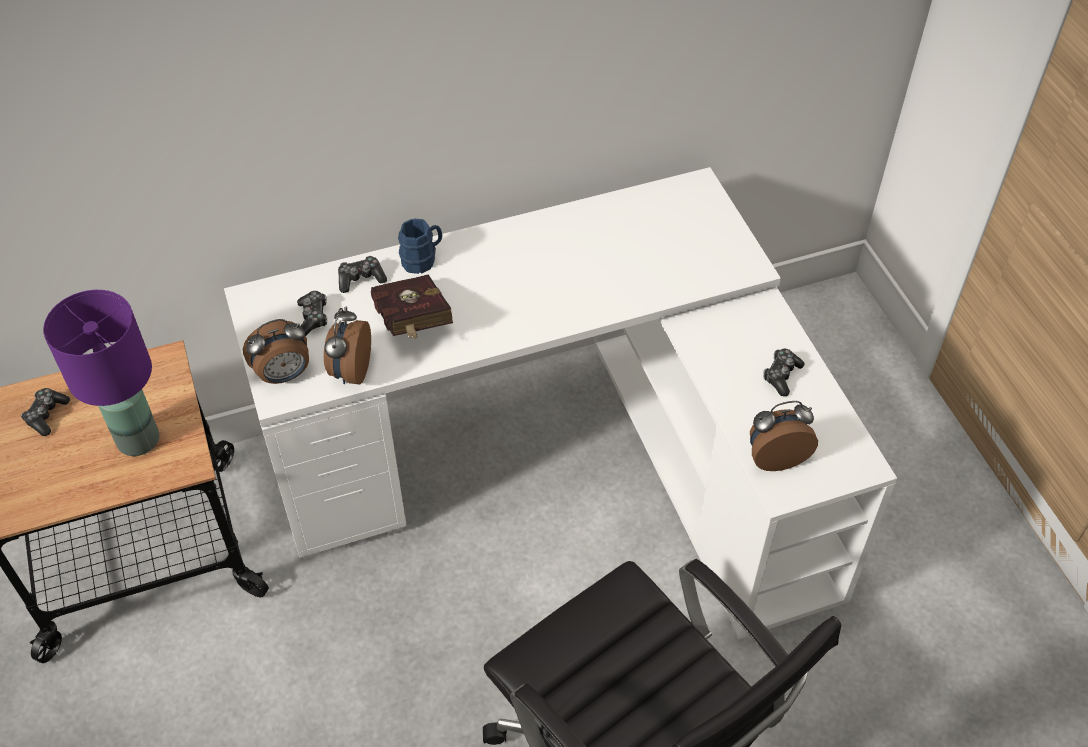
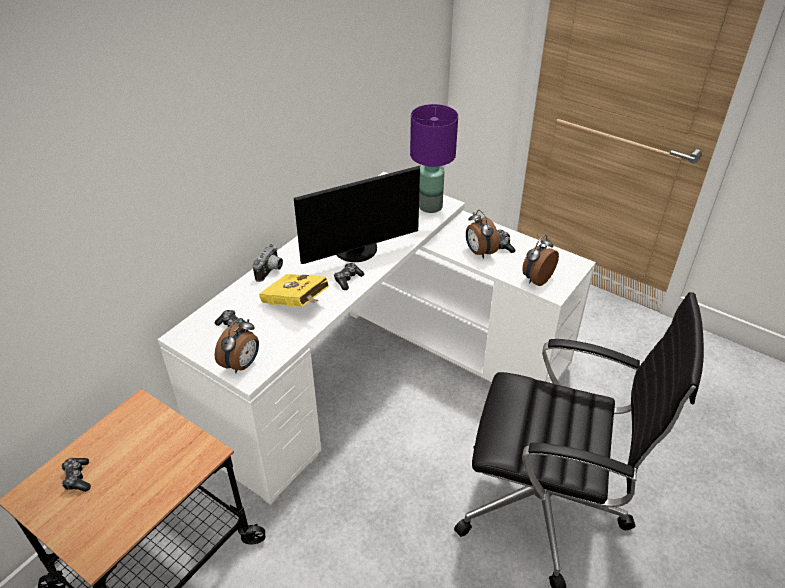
camera: 35 degrees left, 10 degrees down
(139, 439) = (161, 457): purple table lamp -> purple table lamp (431, 206)
(350, 371) = (282, 343): alarm clock -> alarm clock (479, 252)
(361, 279) = (243, 296): game controller -> game controller (348, 279)
(413, 325) = (297, 304): red book -> yellow book
(423, 259) = (271, 271): blue mug -> camera
(556, 284) = (358, 251): none -> monitor

